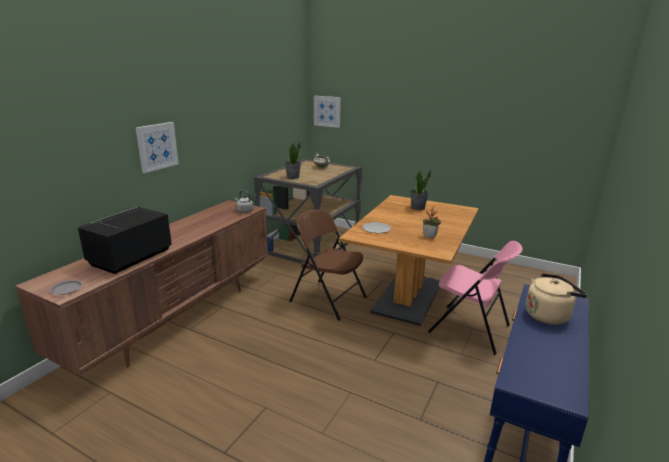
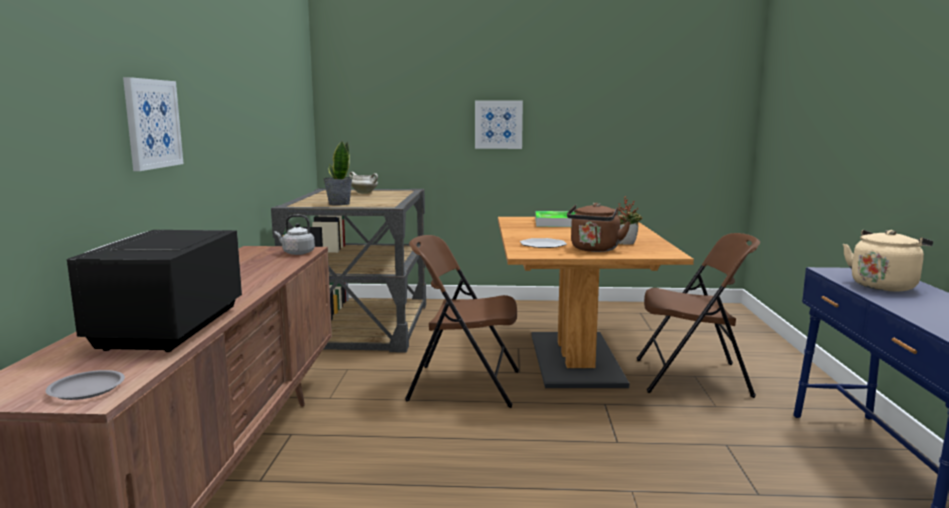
camera: 25 degrees left, 10 degrees down
(327, 111) = (350, 109): picture -> picture (498, 124)
(400, 239) = (594, 249): none -> brown kettle
(417, 207) = (558, 223): potted plant -> tray
(469, 329) = (692, 377): pink chair -> brown chair

